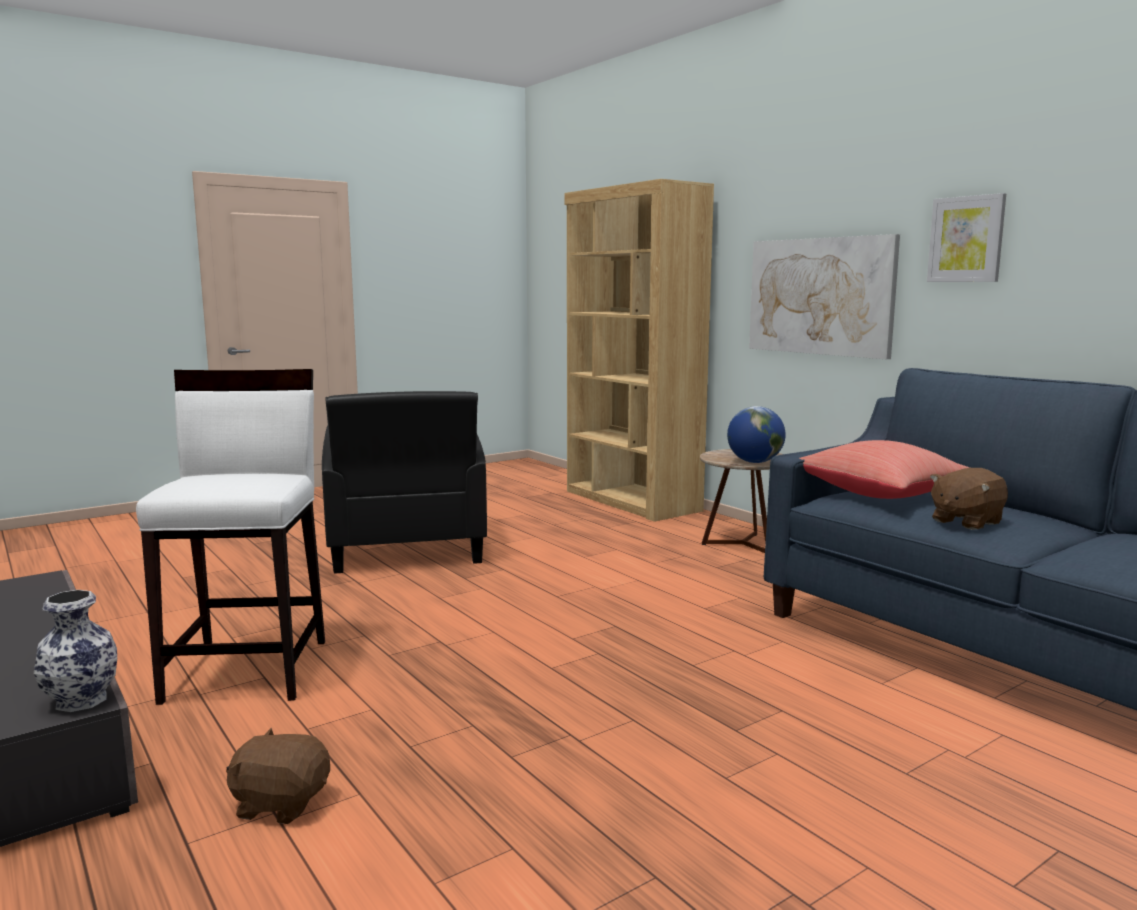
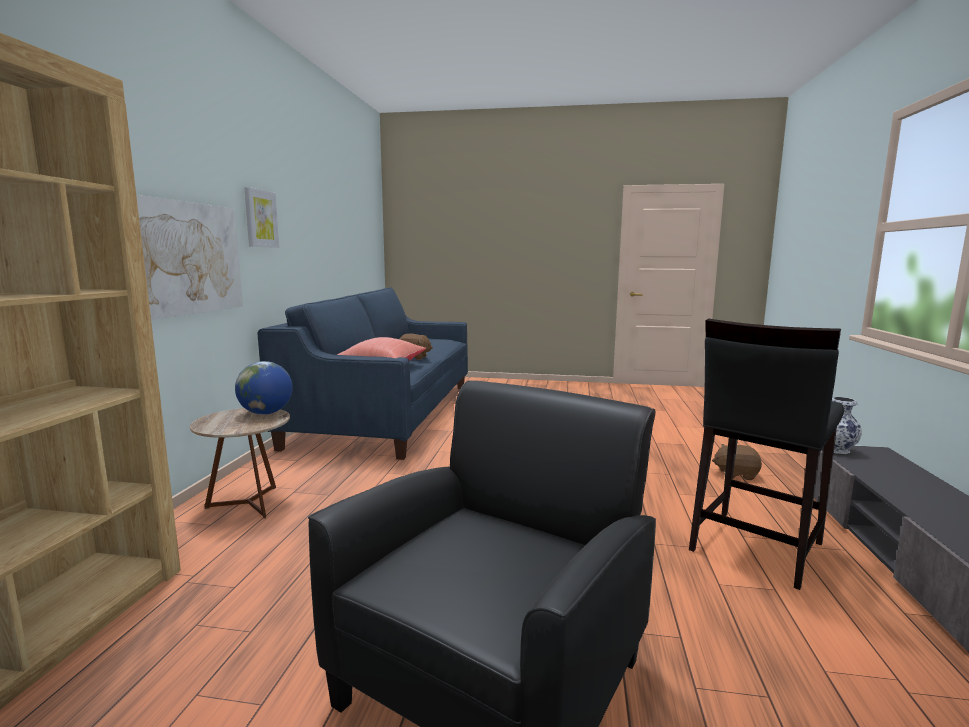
camera: 135 degrees left, 0 degrees up
(249, 669) = (754, 547): white stool -> black stool
(281, 803) = (736, 474): brown plush toy -> brown plush toy turned 135 degrees clockwise

